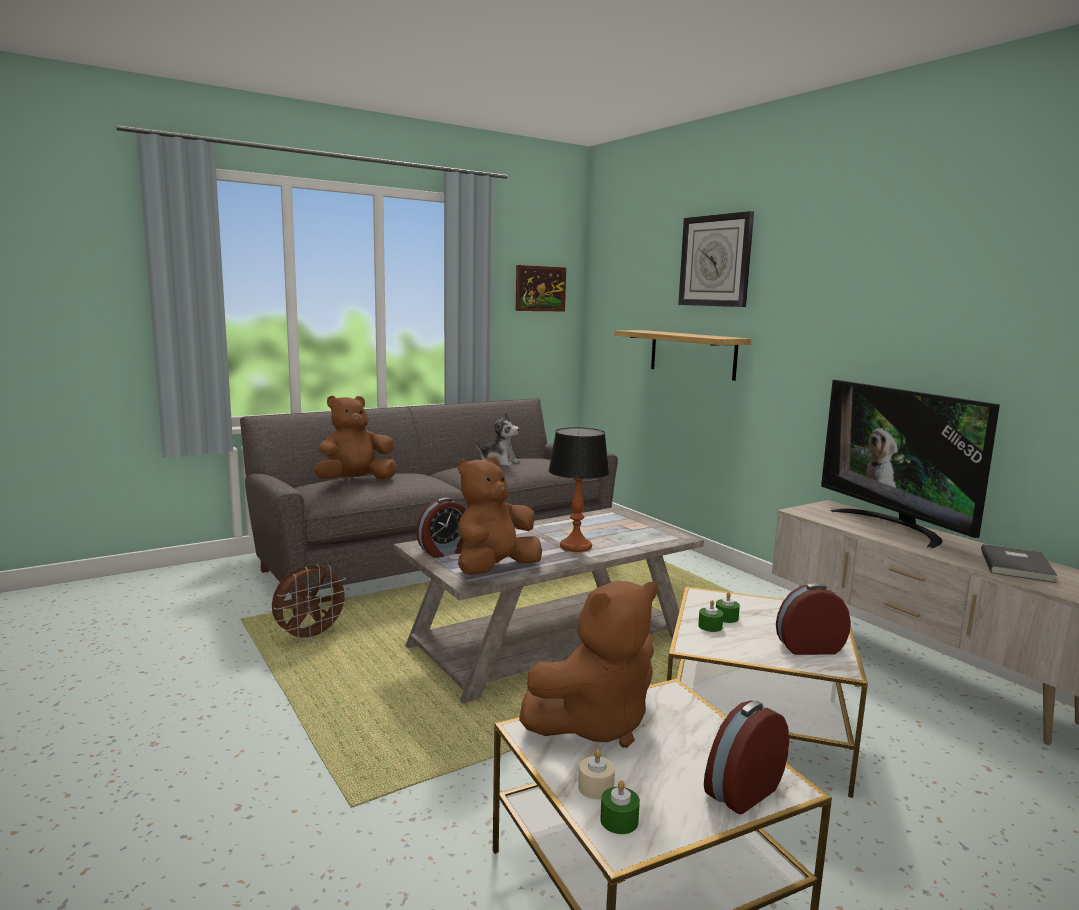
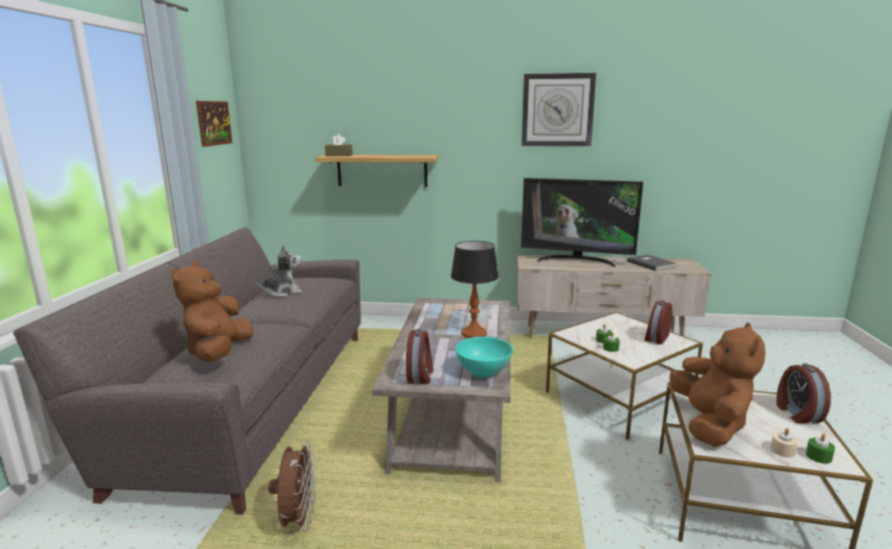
camera: 50 degrees left, 5 degrees up
(494, 570) = (483, 371): brown plush toy -> turquoise bowl
(645, 331) = (339, 155): none -> brown tissue box
(715, 261) = (397, 97): wall clock -> wall clock (557, 110)

